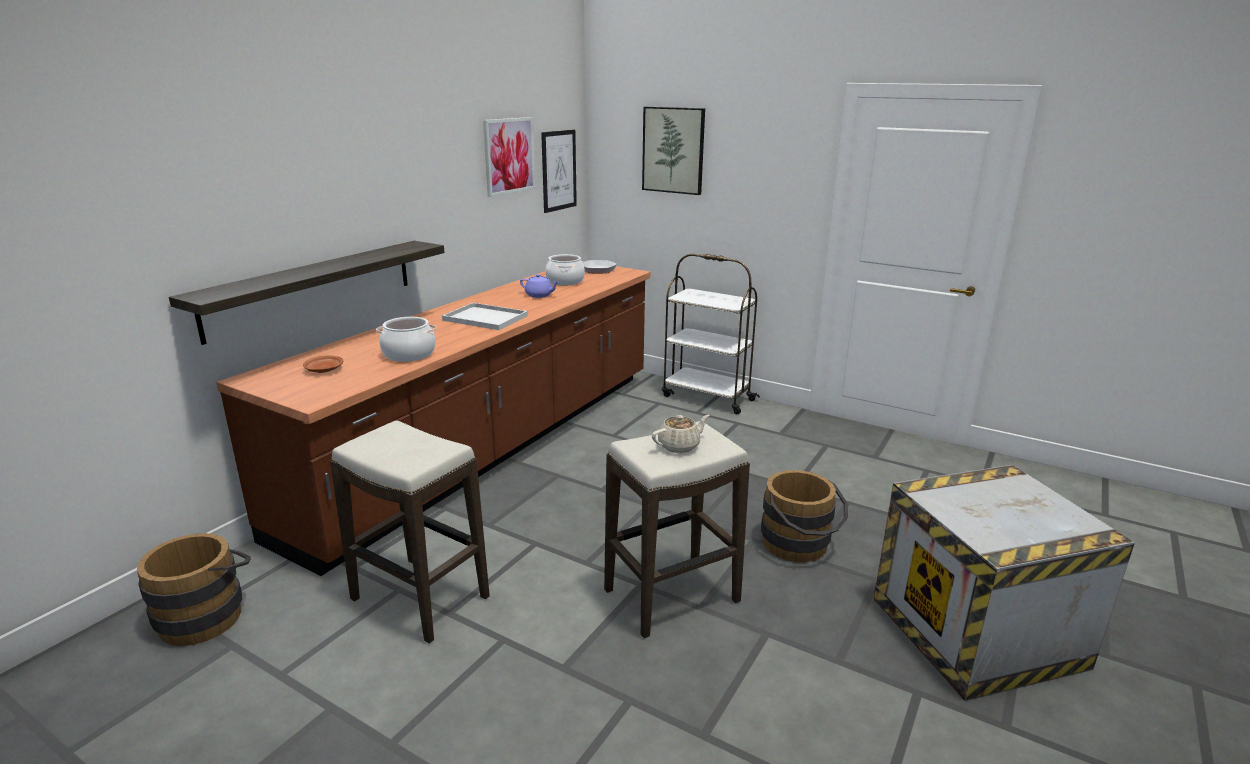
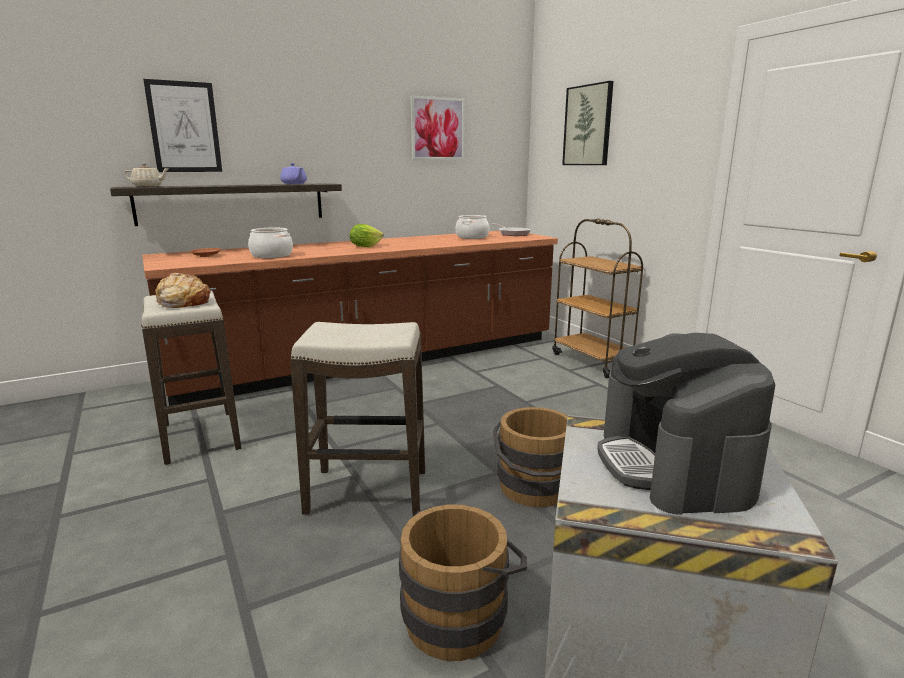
camera: 30 degrees right, 5 degrees down
(206, 614) = (88, 410): brown bucket -> brown bucket (461, 614)
(412, 448) = (183, 302): none -> bread
(483, 318) = (365, 246): white tray -> lettuce
(539, 295) = (434, 241): purple teapot -> purple teapot (294, 184)
(559, 170) = (494, 149): picture -> picture (184, 127)
(679, 446) = (360, 332): beige teapot -> beige teapot (148, 186)
(707, 398) = (592, 362): white cart -> brown cart
(1002, 506) = (673, 466): none -> coffee machine

